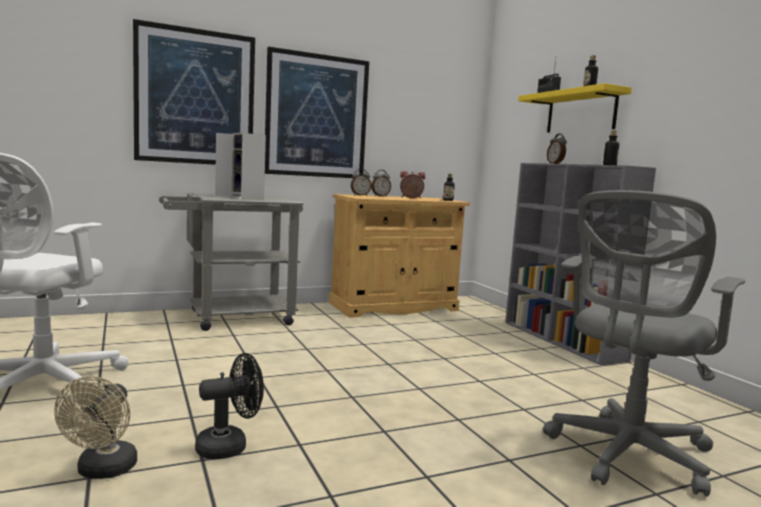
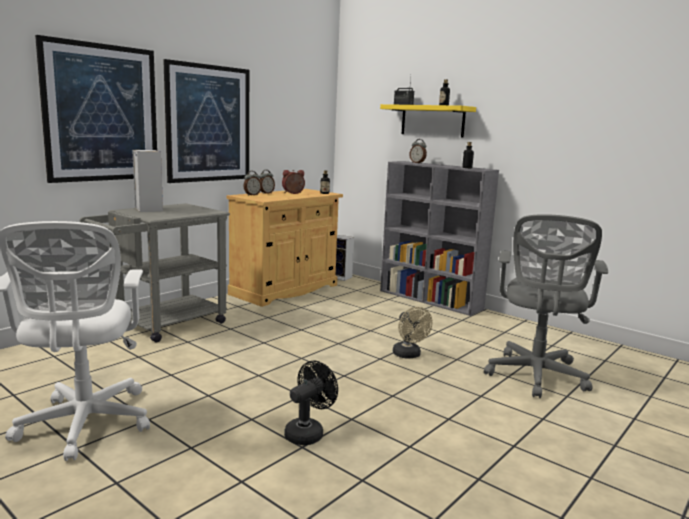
camera: 25 degrees left, 5 degrees up
(103, 471) = (245, 474): beige fan -> beige fan (409, 355)
(248, 198) = (179, 213): speaker -> speaker (342, 277)

